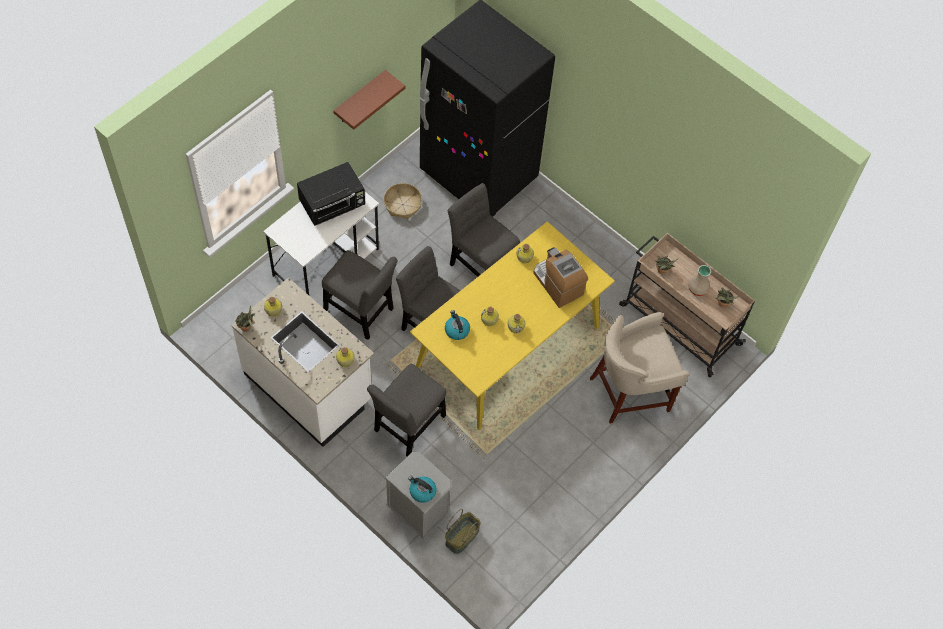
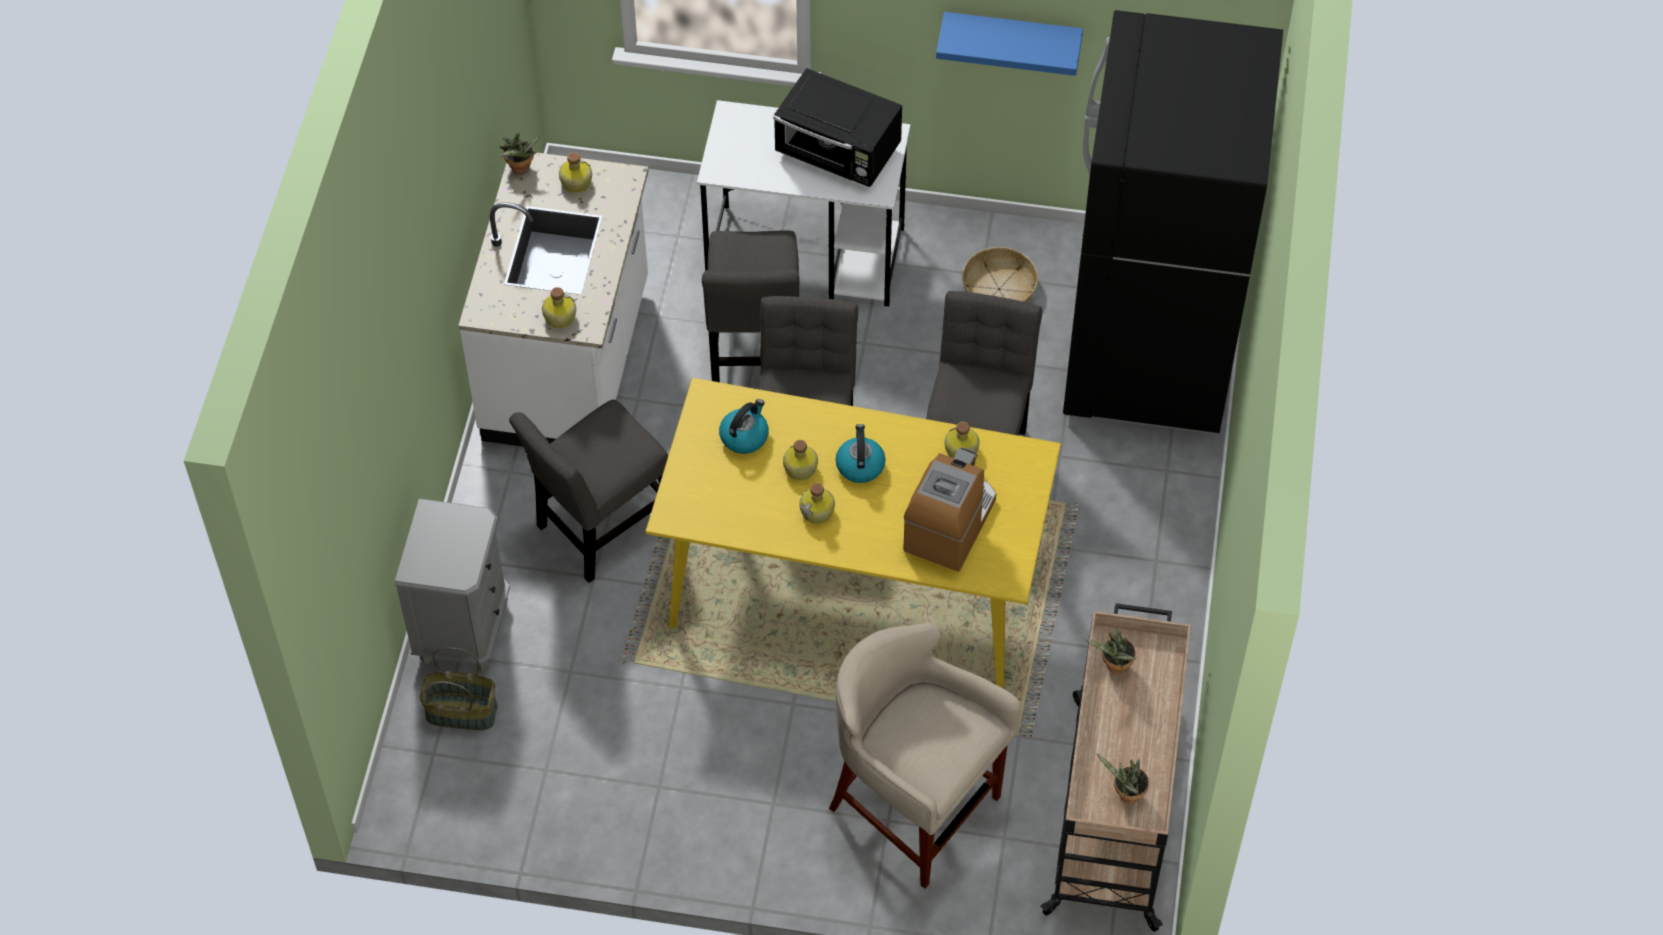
camera: 60 degrees right, 5 degrees down
(359, 98) = (1012, 38): brown shelf -> blue shelf
(408, 426) = (601, 528): grey chair -> grey chair turned 45 degrees counterclockwise
(422, 491) = (429, 558): kettle -> kettle (860, 465)
(698, 288) = (1127, 739): beige vase -> none

